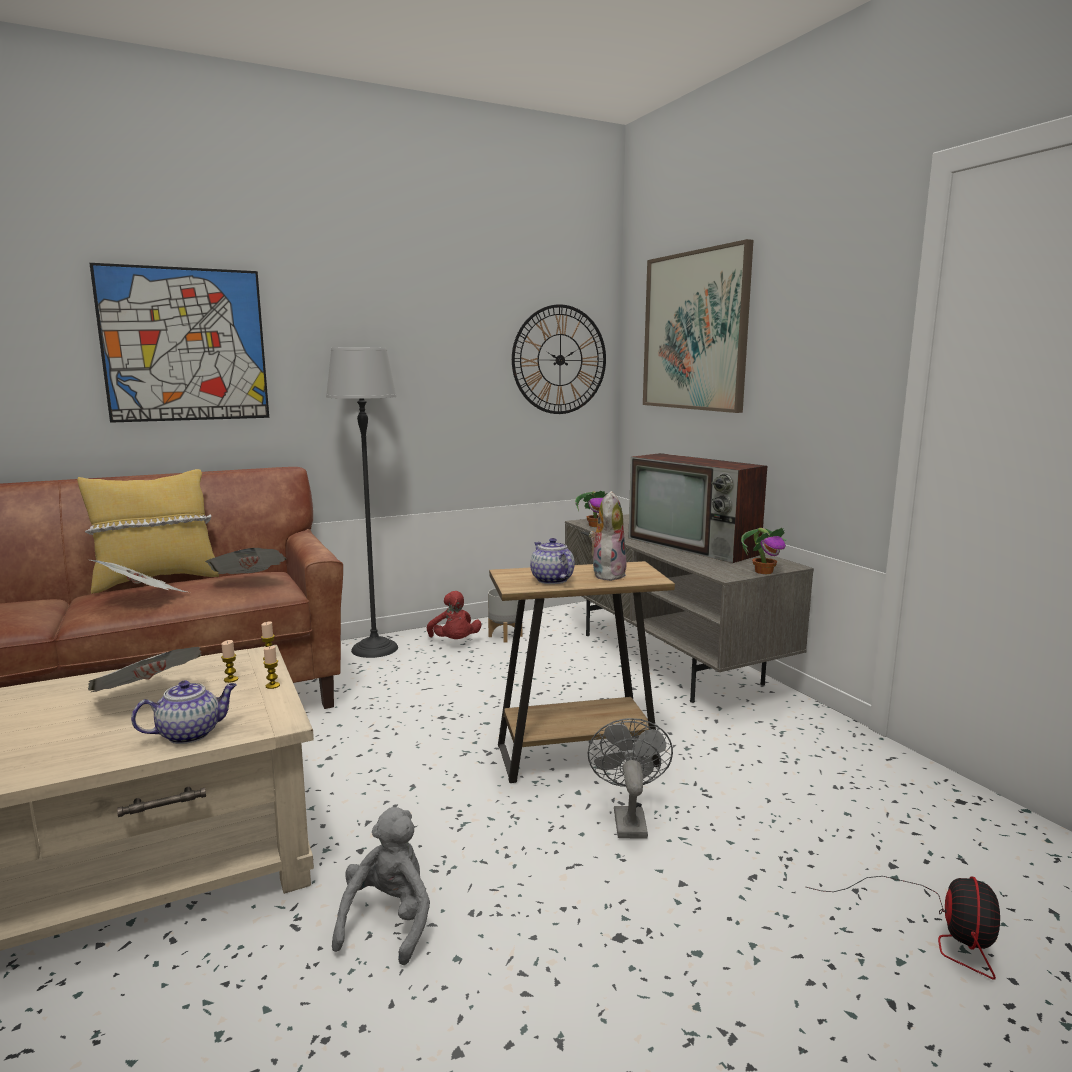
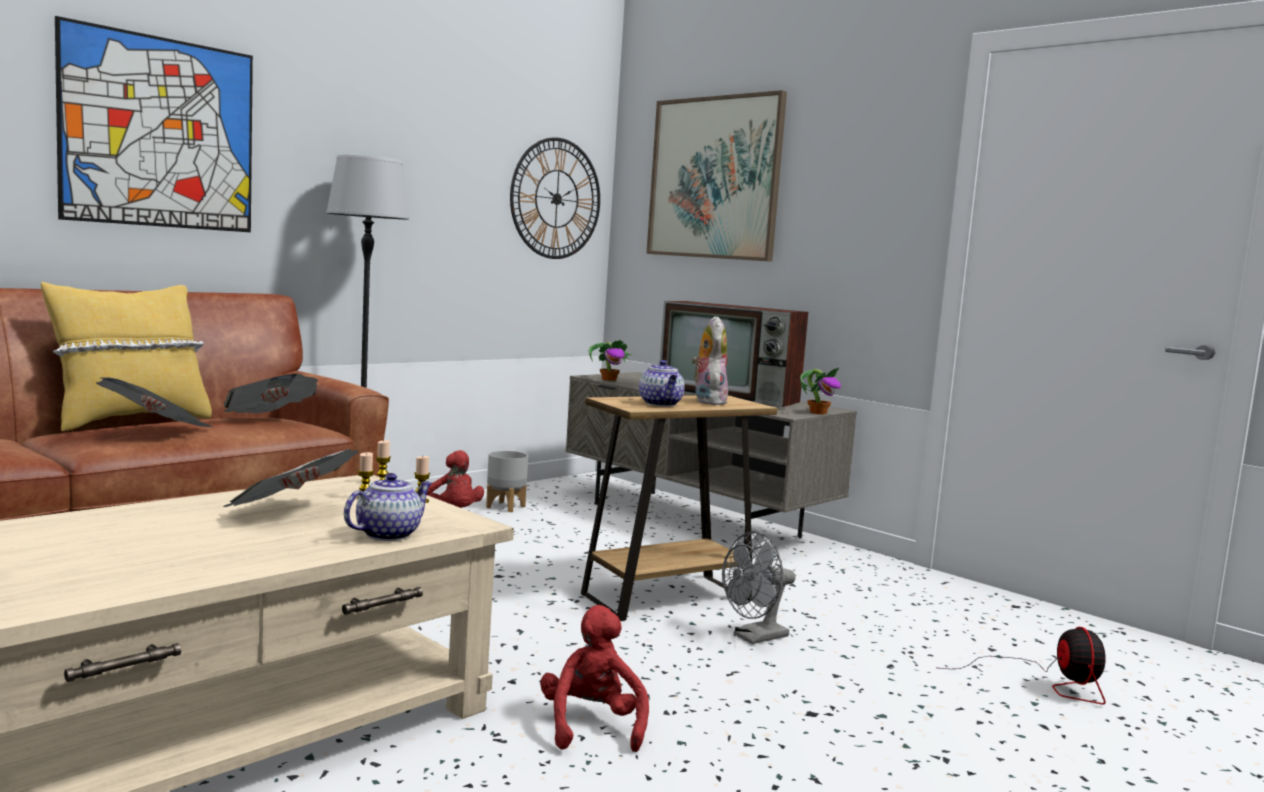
camera: 20 degrees left, 5 degrees down
(388, 921) = (591, 726): grey plush toy -> red plush toy
(551, 580) = (661, 404): teapot -> teapot turned 150 degrees counterclockwise
(628, 819) = (754, 638): grey fan -> grey fan turned 105 degrees counterclockwise

